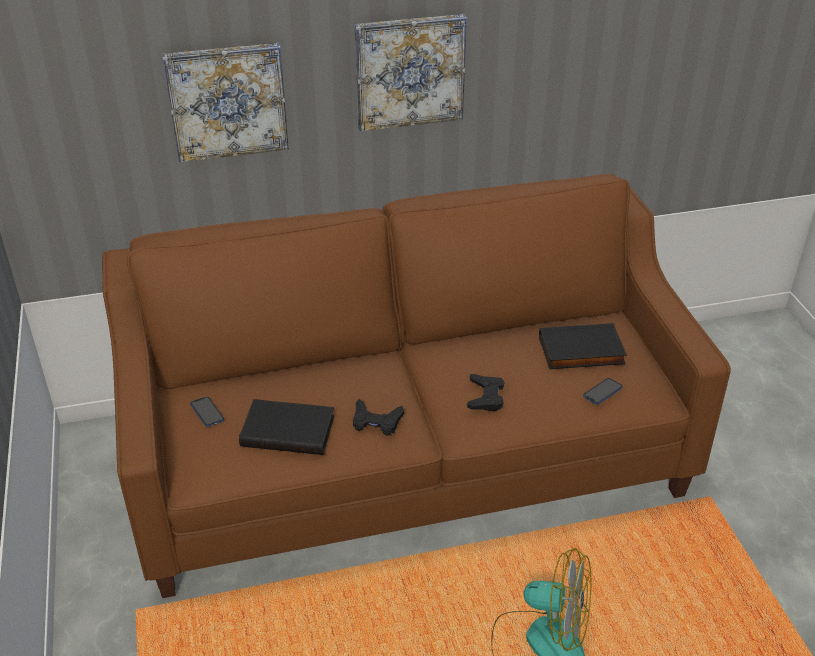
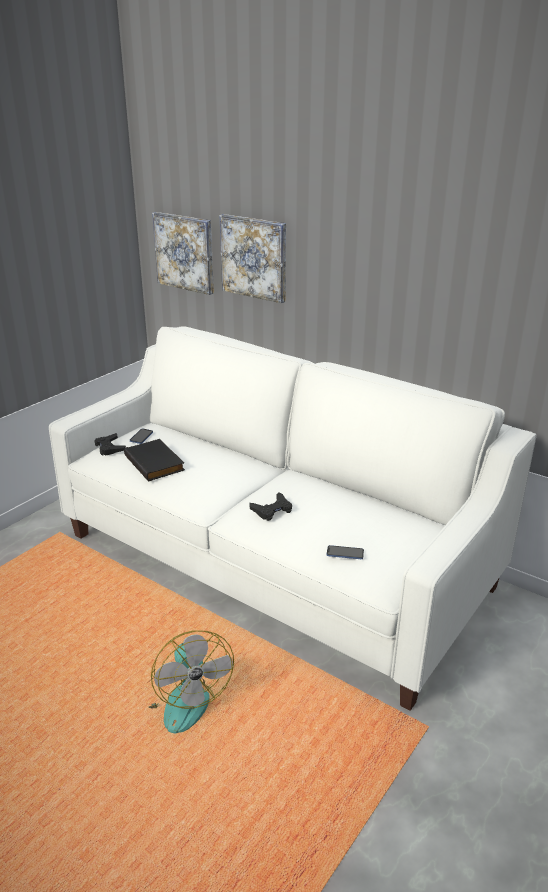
camera: 50 degrees right, 10 degrees down
(376, 421) = (198, 485): black game controller -> black game controller (109, 448)
(407, 457) = (275, 560): brown sofa -> white sofa
(409, 71) = (367, 269): picture -> picture (185, 252)
(581, 352) = (374, 526): black book -> none

